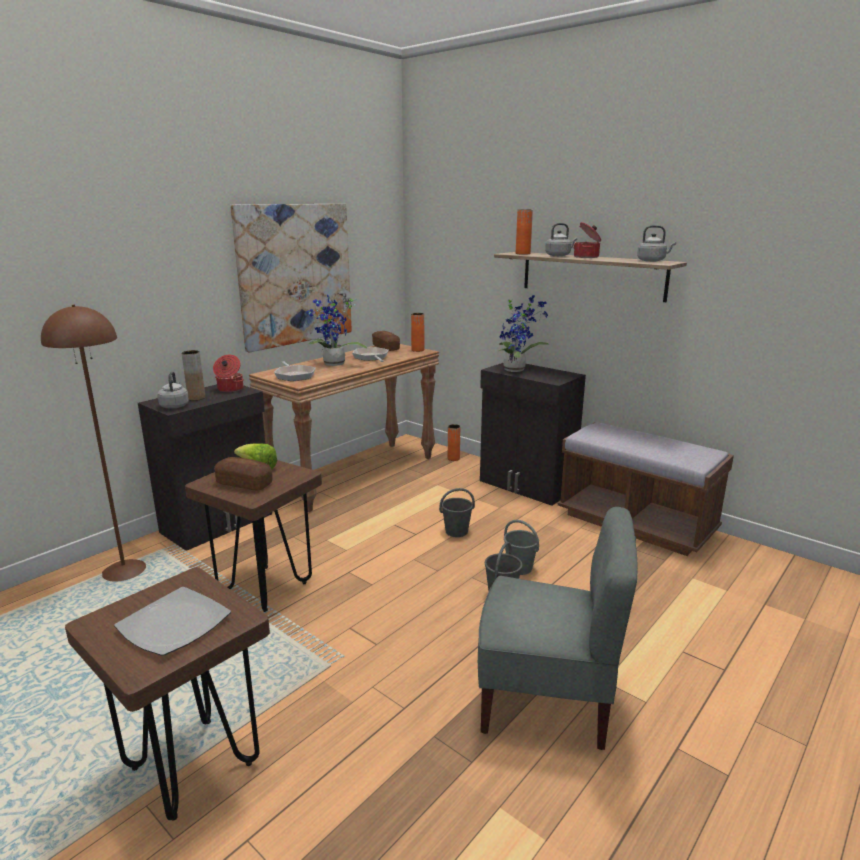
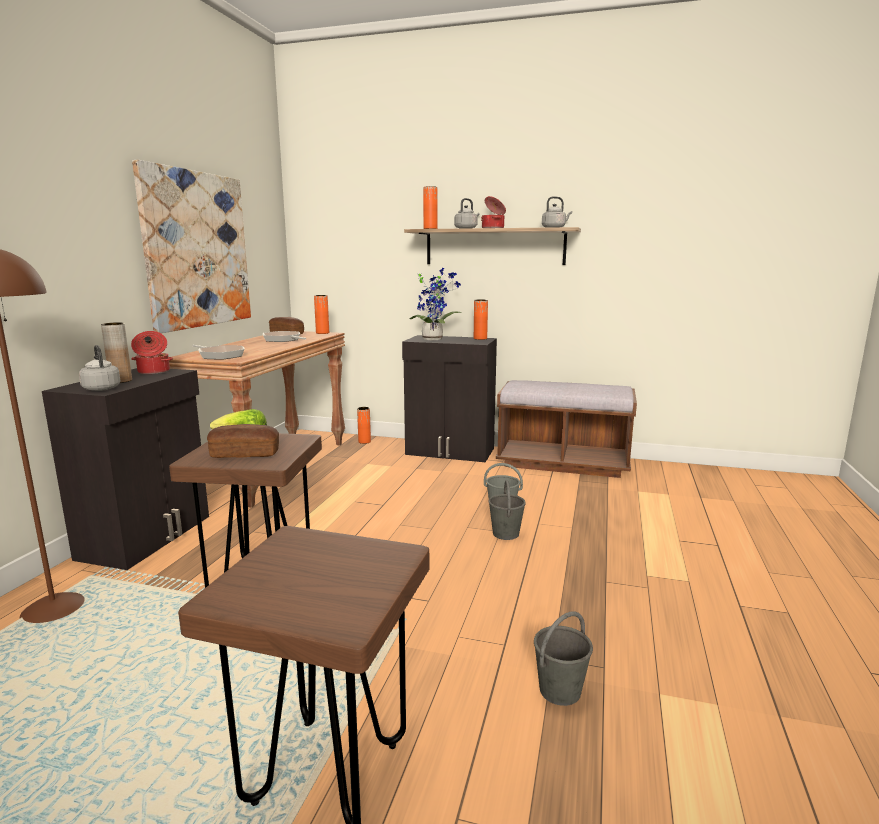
camera: 25 degrees left, 5 degrees down
(174, 623) = (329, 575): plate -> none
(333, 364) = (250, 346): potted plant -> none
(457, 531) = (420, 495): grey bucket -> grey bucket (560, 690)
(546, 700) = (617, 602): grey chair -> none
(565, 374) = (480, 338): none -> orange vase

